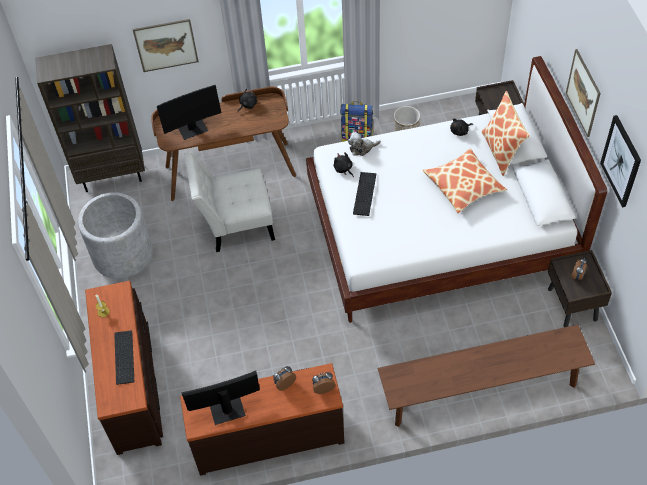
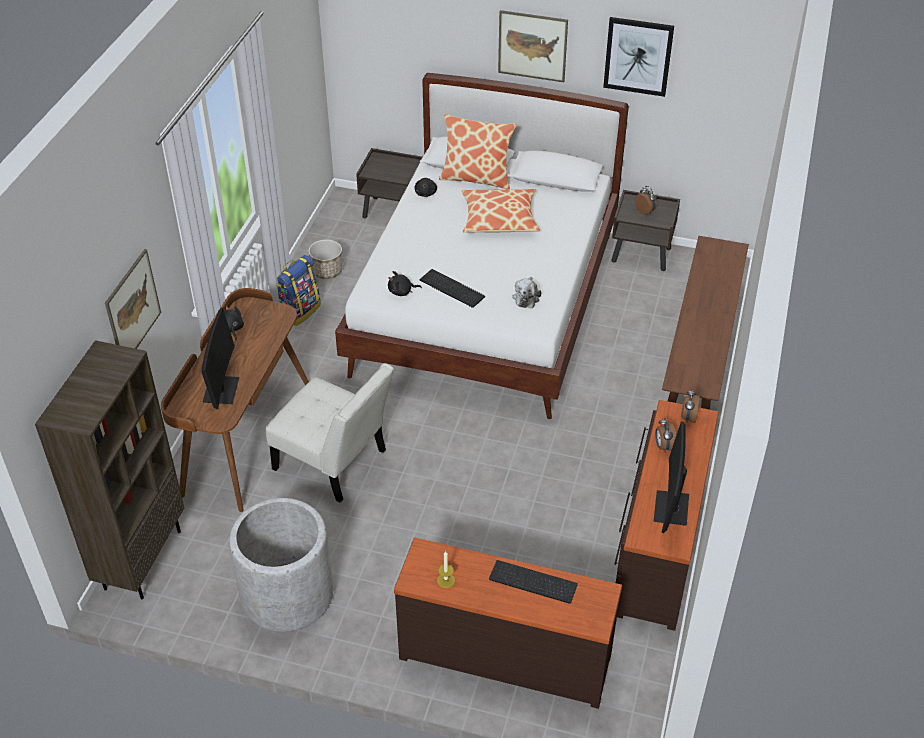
camera: 65 degrees left, 10 degrees down
(235, 224) = (334, 463): white chair -> white chair turned 75 degrees counterclockwise
(362, 148) = (384, 267): plush toy -> plush toy (526, 297)

